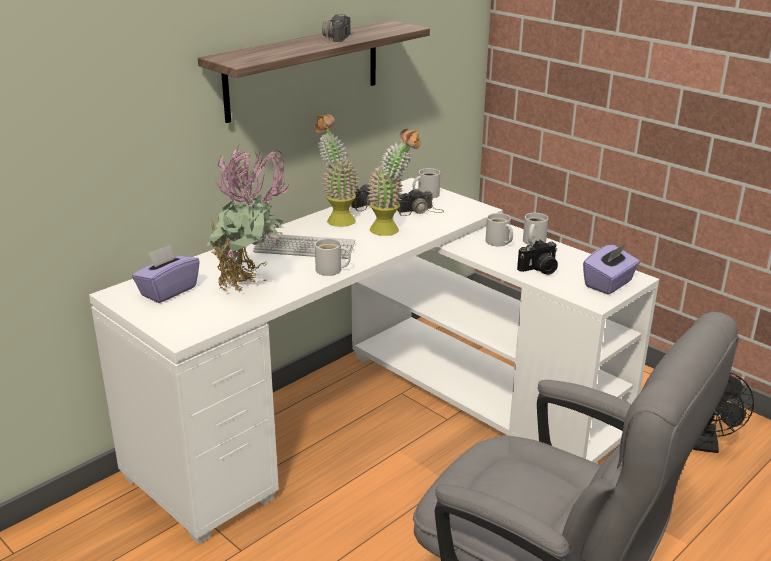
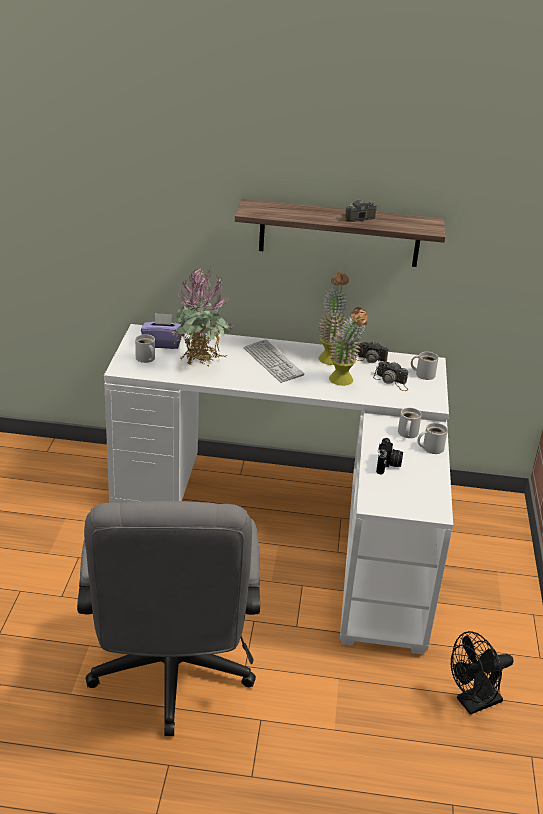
camera: 50 degrees right, 5 degrees up
(331, 270) = (256, 383): white mug -> white mug (145, 359)
(539, 270) = (388, 465): camera -> camera turned 105 degrees counterclockwise
(609, 284) = (408, 502): purple tissue box -> none

